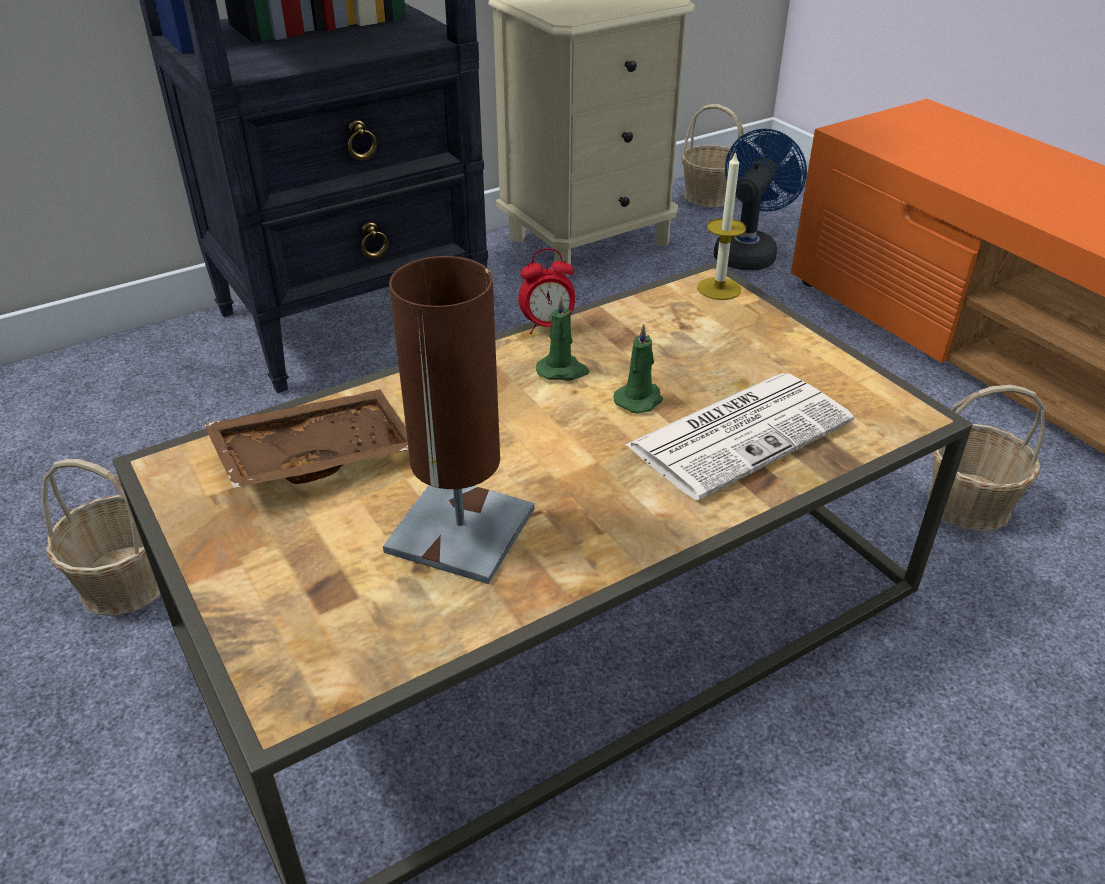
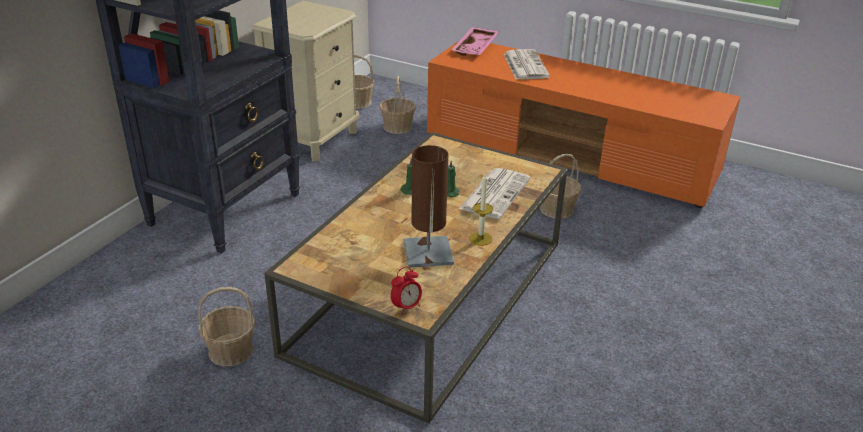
camera: 30 degrees left, 5 degrees down
(315, 455) = (347, 246): brown tray -> none
(548, 326) = (389, 175): alarm clock -> alarm clock (406, 307)
(719, 288) = (443, 143): candle -> candle (480, 238)
(748, 252) = (397, 127): blue fan -> basket
(936, 122) = (476, 48): none -> pink tray
(1022, 171) = (524, 65): none -> newspaper

